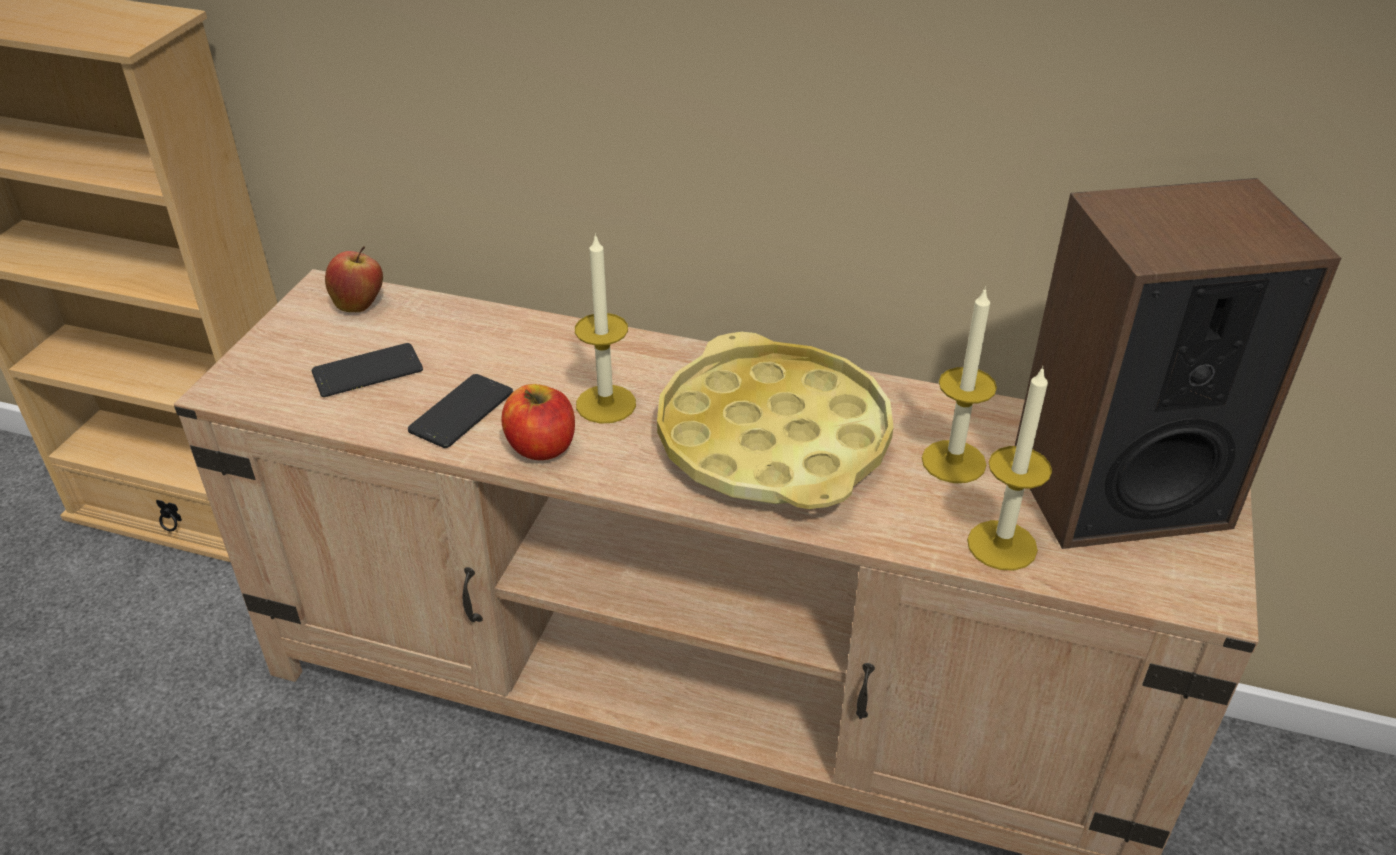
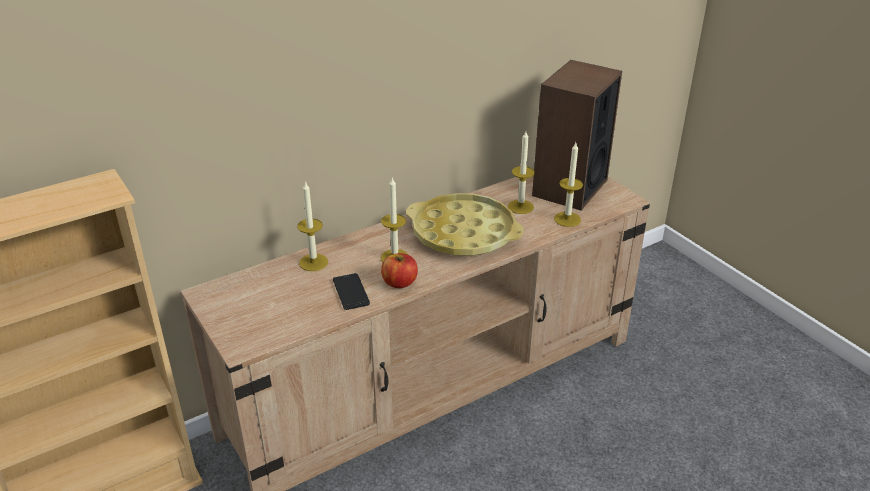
camera: 50 degrees left, 5 degrees down
(360, 305) = (233, 288): apple -> none
(367, 371) = (288, 304): phone -> none
(499, 335) = (313, 262): none -> candle

